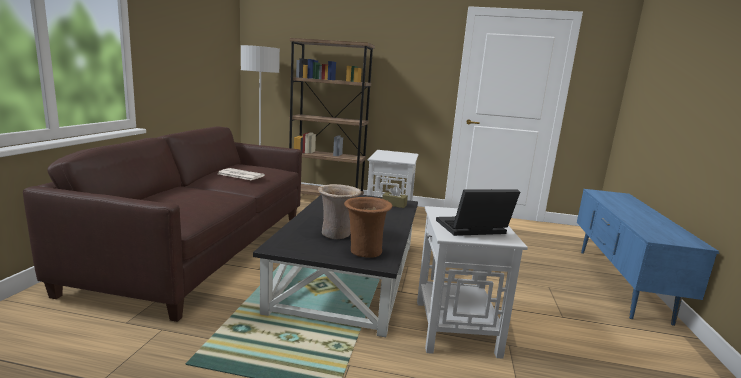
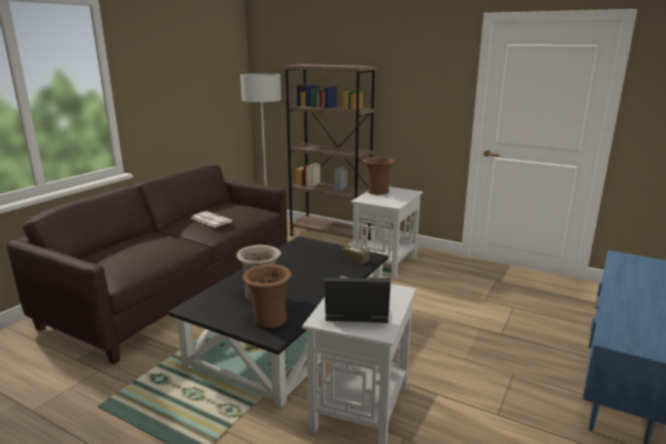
camera: 20 degrees right, 5 degrees up
(383, 154) = (377, 192): none -> brown vase

